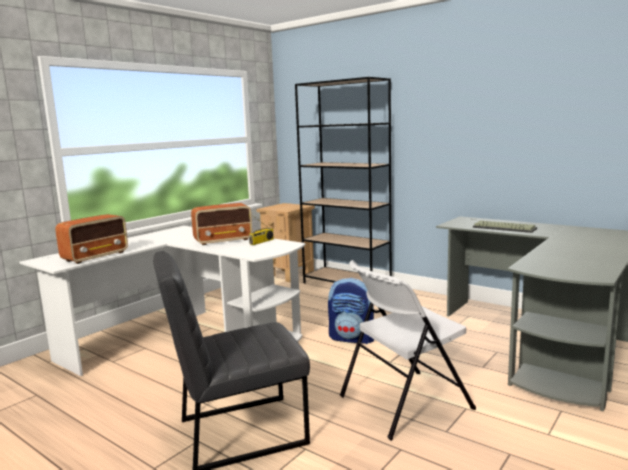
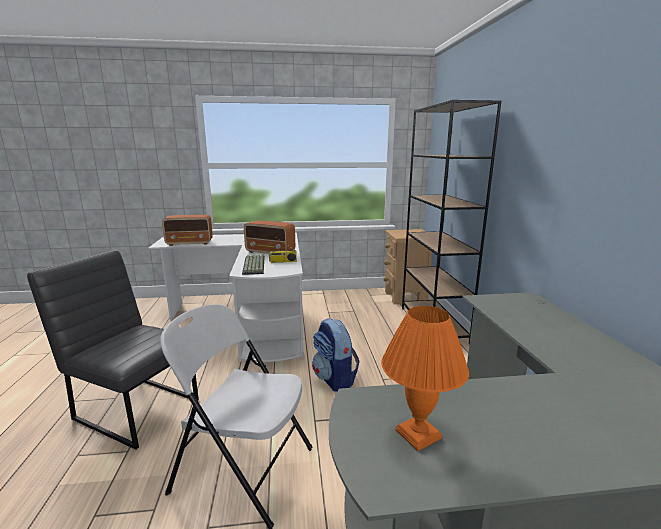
camera: 45 degrees right, 5 degrees up
(505, 228) = (535, 330): keyboard -> keyboard (255, 265)
(569, 265) = (417, 435): none -> orange table lamp

